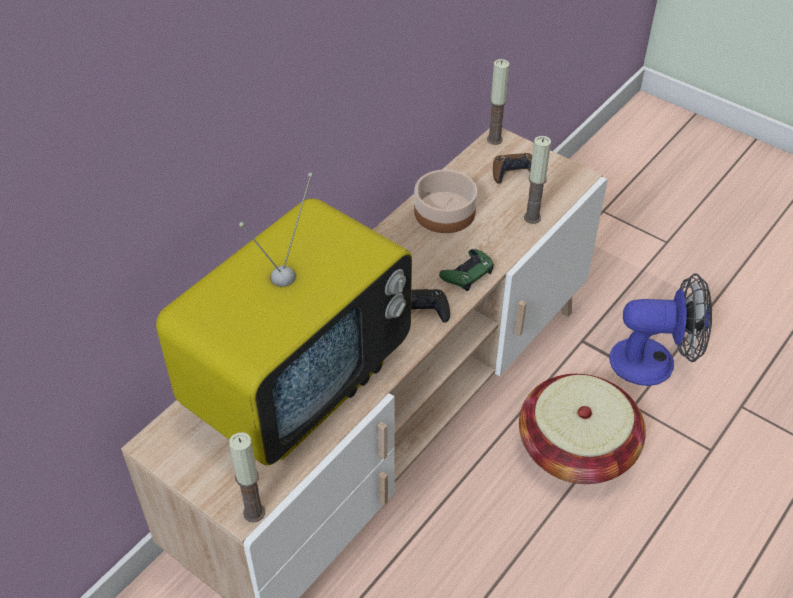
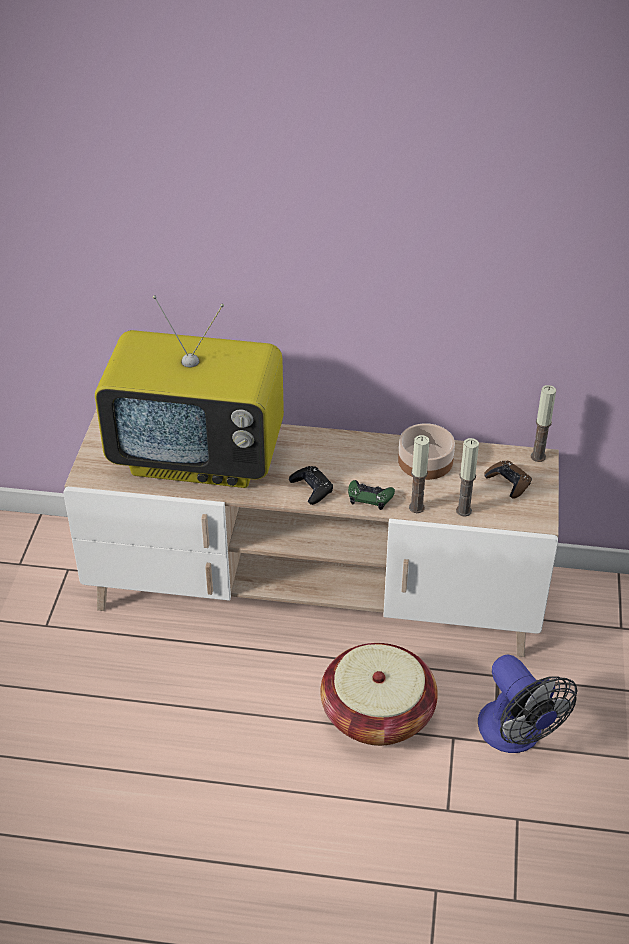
camera: 60 degrees right, 5 degrees down
(254, 512) = (87, 481): candle -> candle (416, 507)

